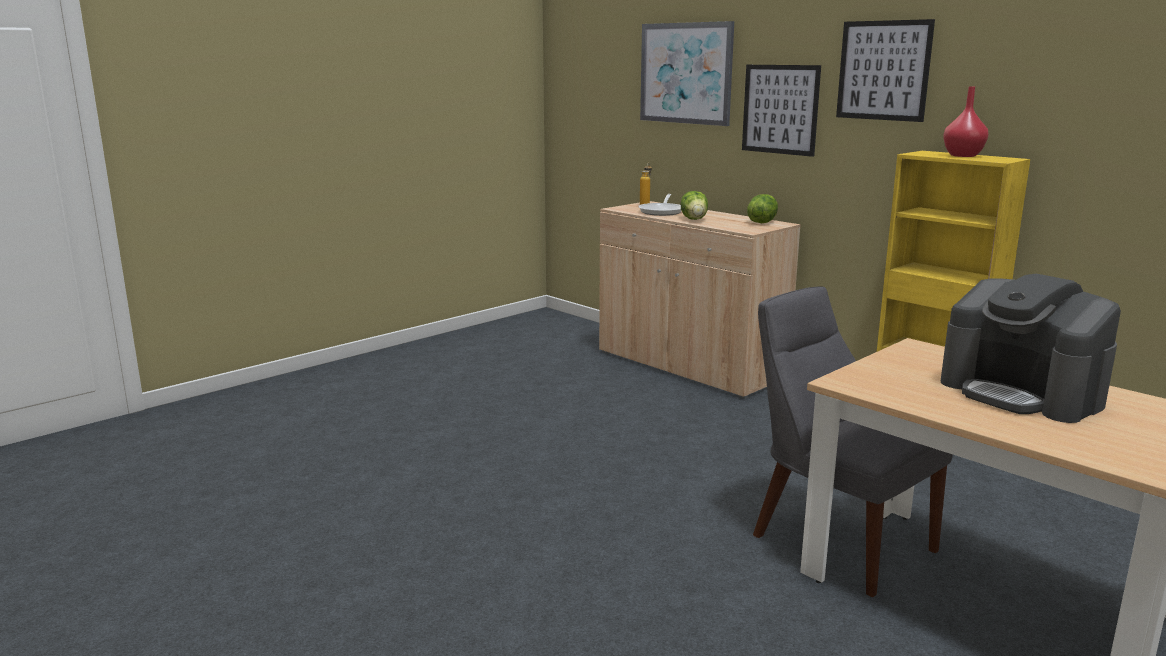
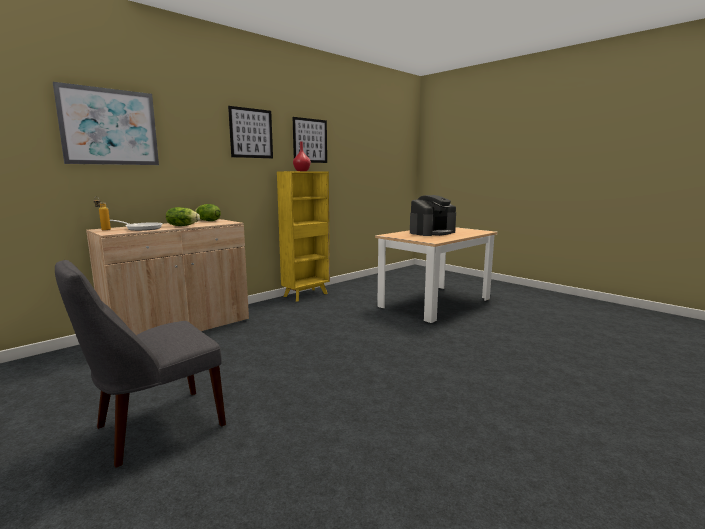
camera: 90 degrees left, 5 degrees down
(780, 109) = (195, 153): picture -> picture (310, 140)
(835, 540) = (402, 316): grey chair -> grey chair (154, 427)

